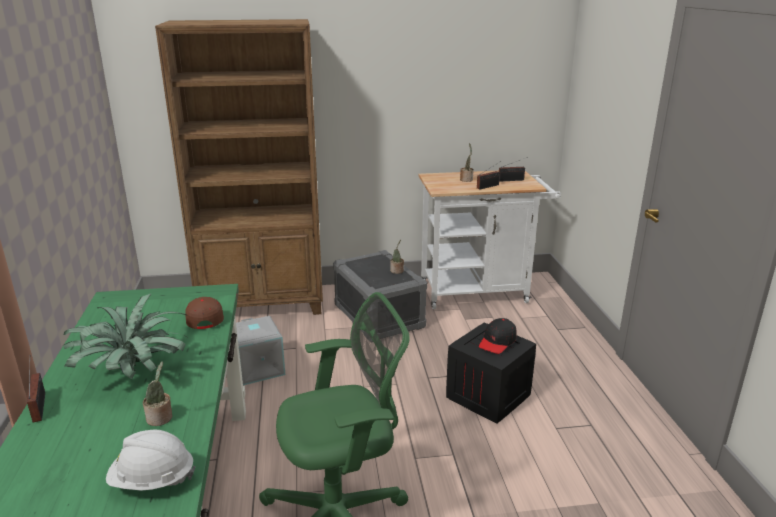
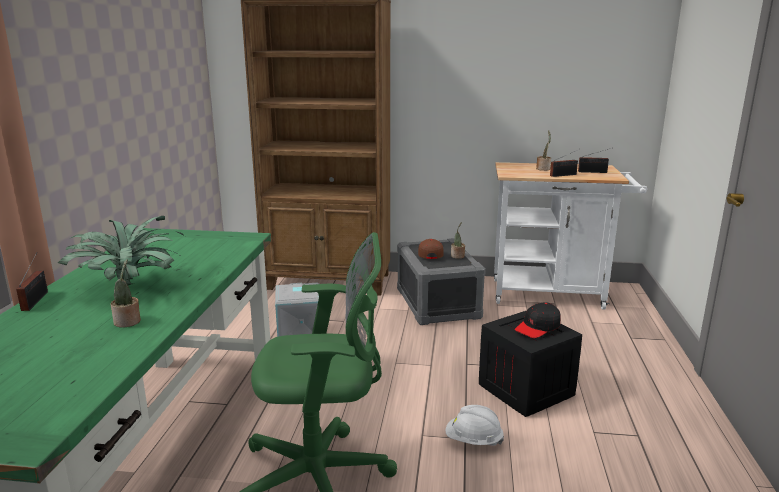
camera: 15 degrees right, 5 degrees down
(152, 480) = (85, 367): white hard hat -> white hard hat (473, 441)
(204, 318) = (222, 254): brown cap -> brown cap (430, 254)

